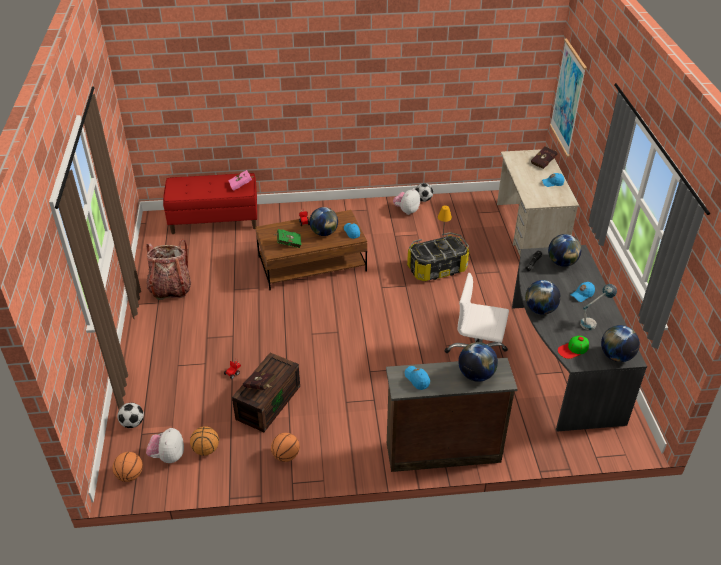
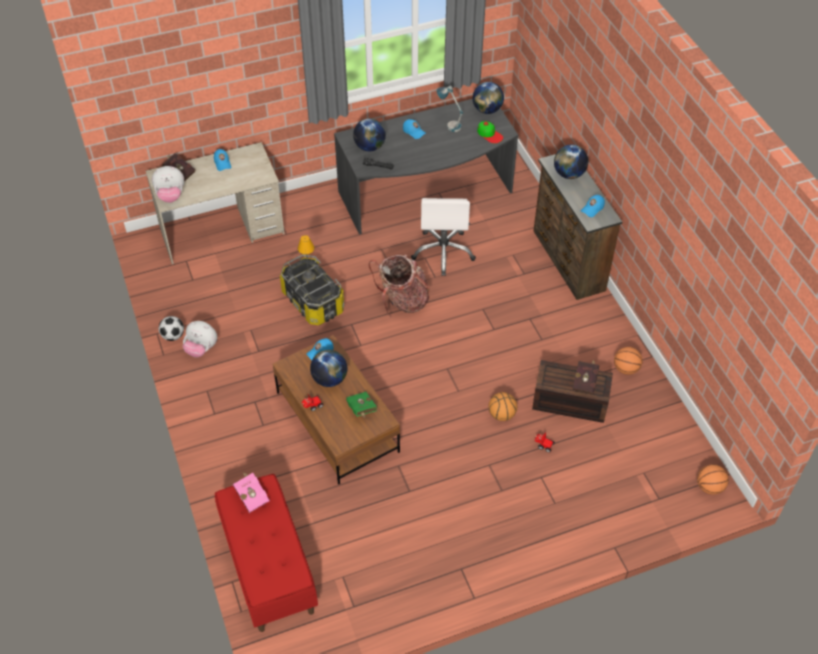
camera: 105 degrees left, 10 degrees up
(132, 423) = (650, 513): football -> none
(168, 456) = (673, 463): plush toy -> plush toy (171, 196)
(171, 288) = (430, 564): backpack -> backpack (402, 301)
(206, 449) = (649, 434): basketball -> basketball (501, 414)
(540, 310) = (446, 157): globe -> none
(568, 98) = (149, 101): picture -> none

